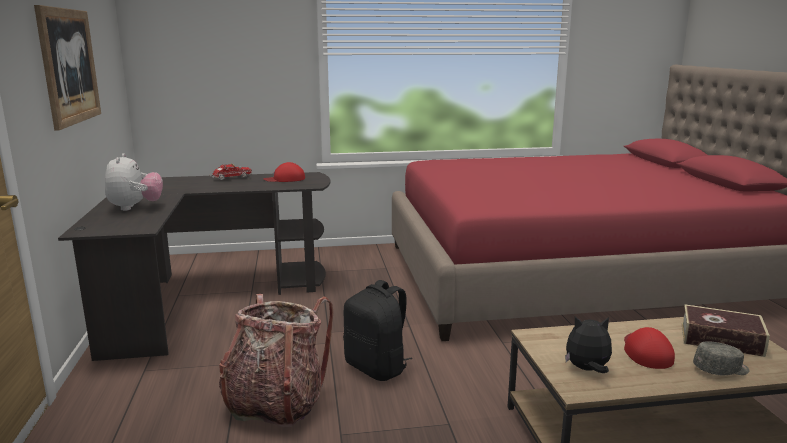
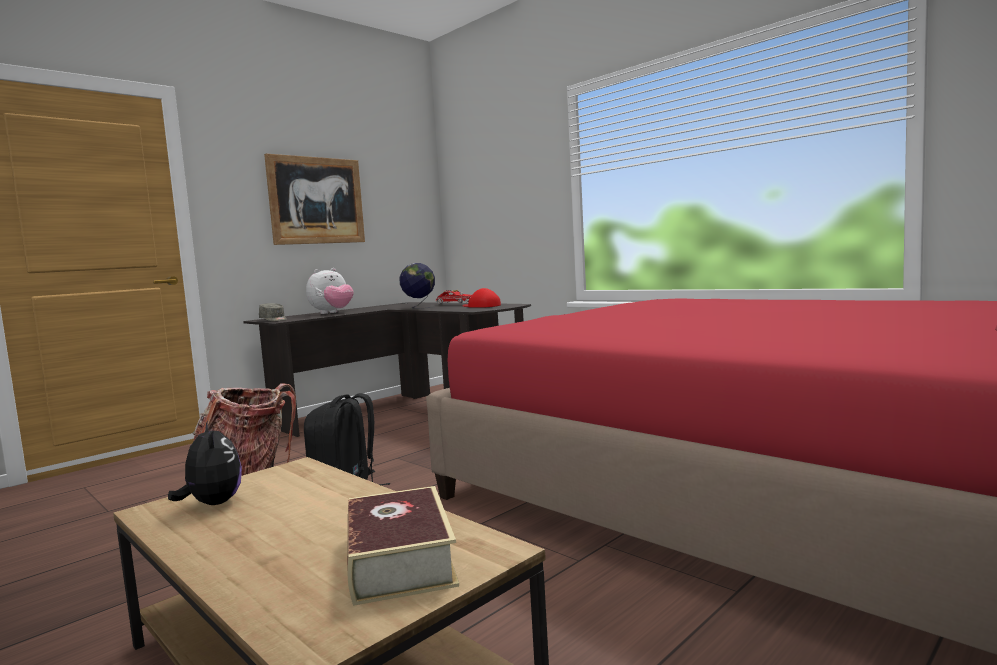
camera: 55 degrees right, 10 degrees down
(218, 187) = (419, 308): none -> globe
(646, 352) = (295, 521): red cap -> none
(721, 369) = (264, 576): grey cap -> grey cap (274, 320)

